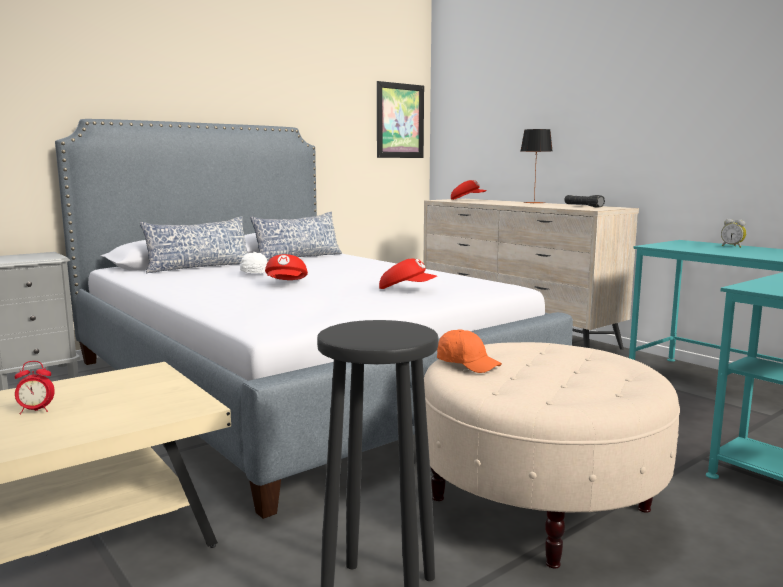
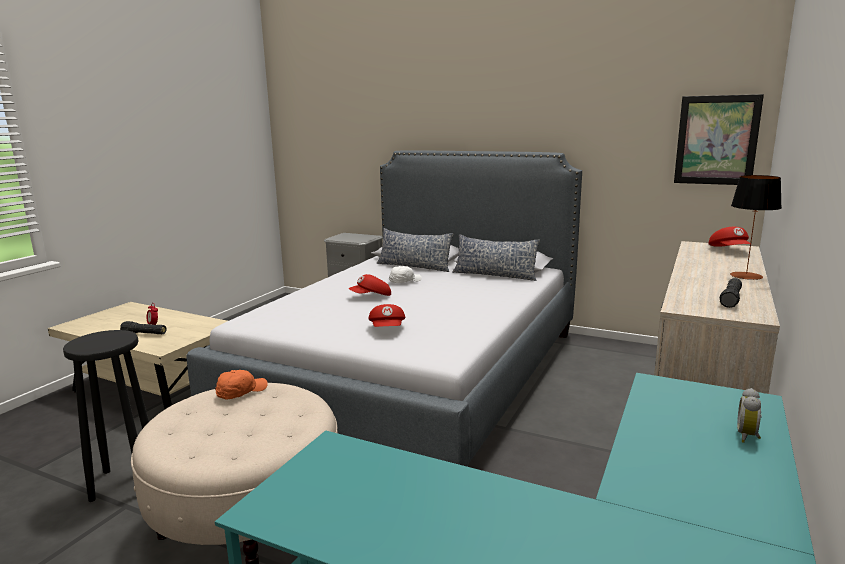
camera: 65 degrees right, 5 degrees up
(76, 418) = (144, 334): none -> black flashlight
(467, 364) = (241, 392): orange cap -> orange cap turned 150 degrees counterclockwise

